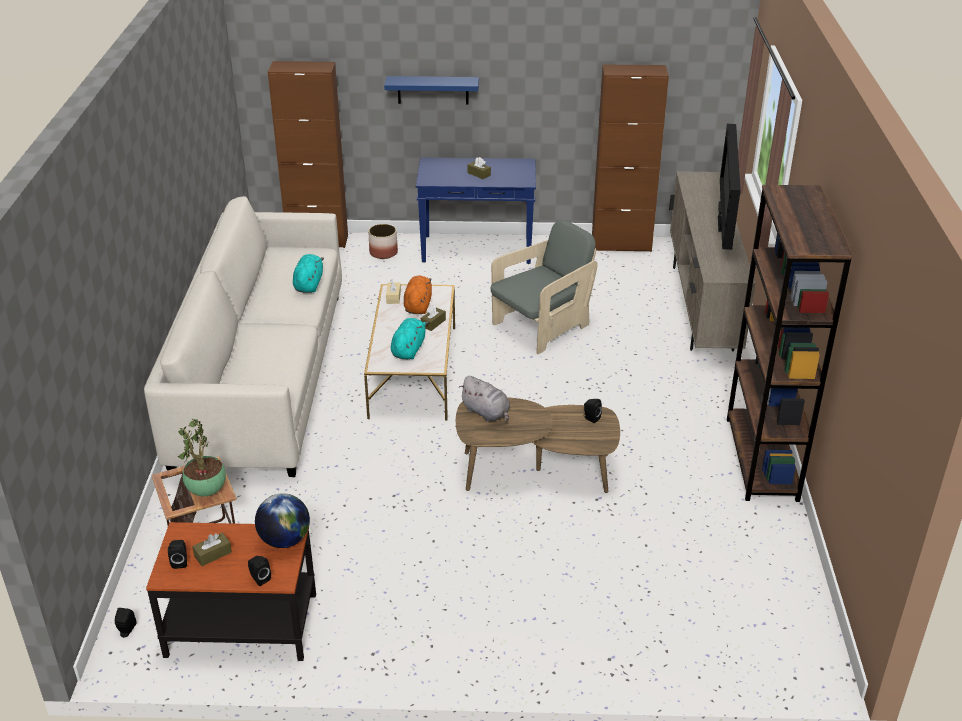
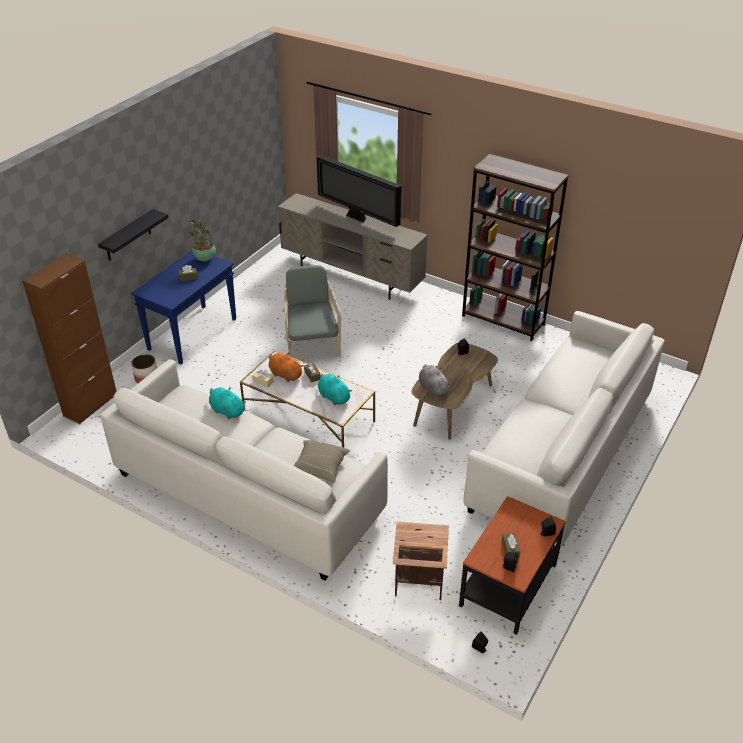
camera: 60 degrees left, 5 degrees up
(206, 492) = (433, 538): potted plant -> potted plant (205, 259)
(262, 370) = (319, 467): none -> beige pillow
(285, 540) = (516, 511): globe -> none
(433, 90) = (128, 236): blue shelf -> black shelf
(487, 413) = (432, 388): grey plush toy -> grey plush toy turned 105 degrees counterclockwise
(528, 604) = (562, 452): none -> white sofa
(621, 245) = (254, 275): brown cabinet -> none

